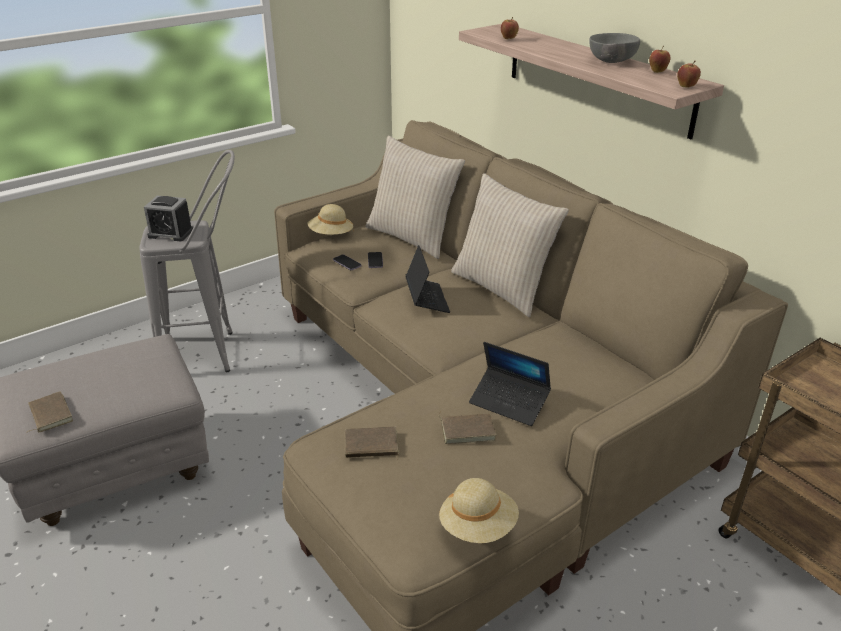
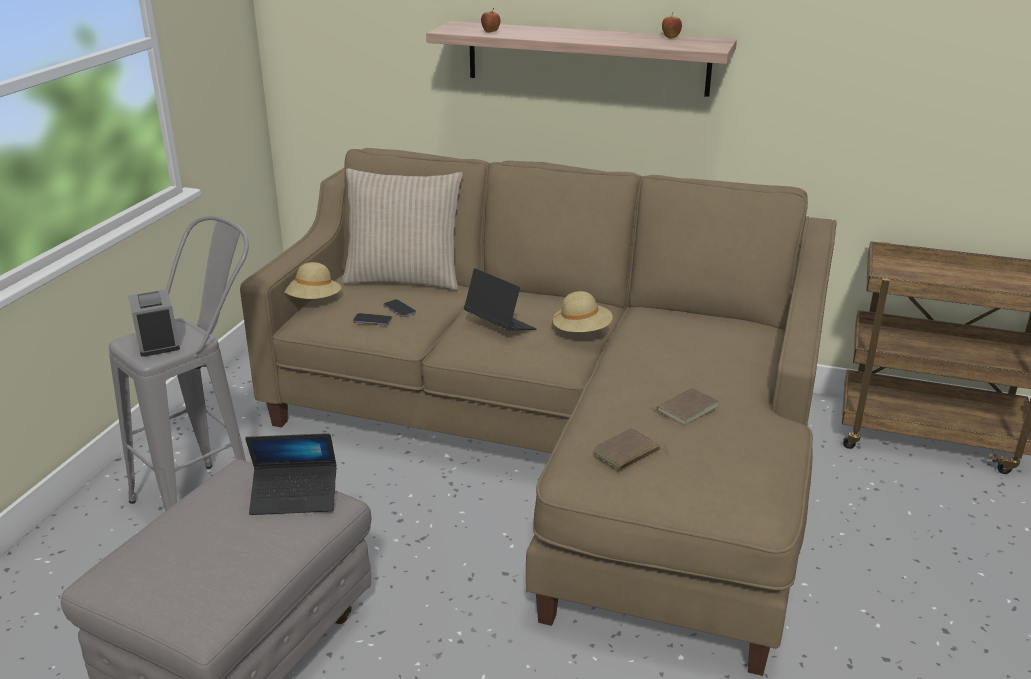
camera: 35 degrees left, 5 degrees down
(49, 415) = (216, 584): brown book -> none
(170, 233) = (157, 342): alarm clock -> alarm clock turned 90 degrees clockwise
(478, 526) = (785, 472): beige hat -> beige hat (582, 331)
(502, 288) = (551, 295): beige pillow -> none
(509, 402) = (688, 376): laptop -> laptop (295, 497)
(611, 62) = (619, 36): grey bowl -> none
(686, 87) = (716, 44): apple -> none

